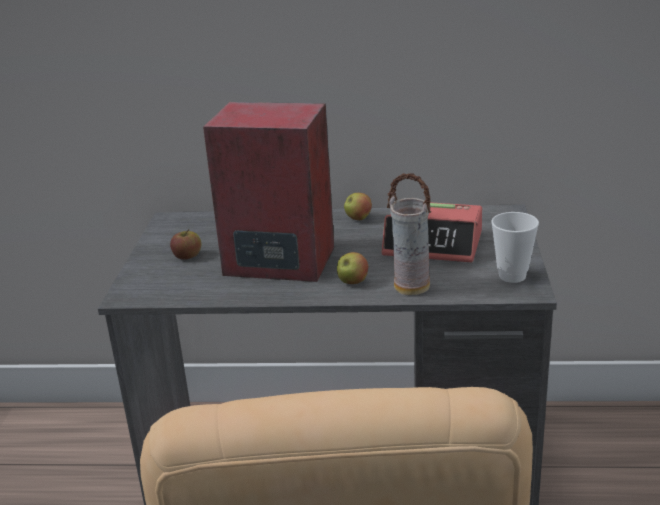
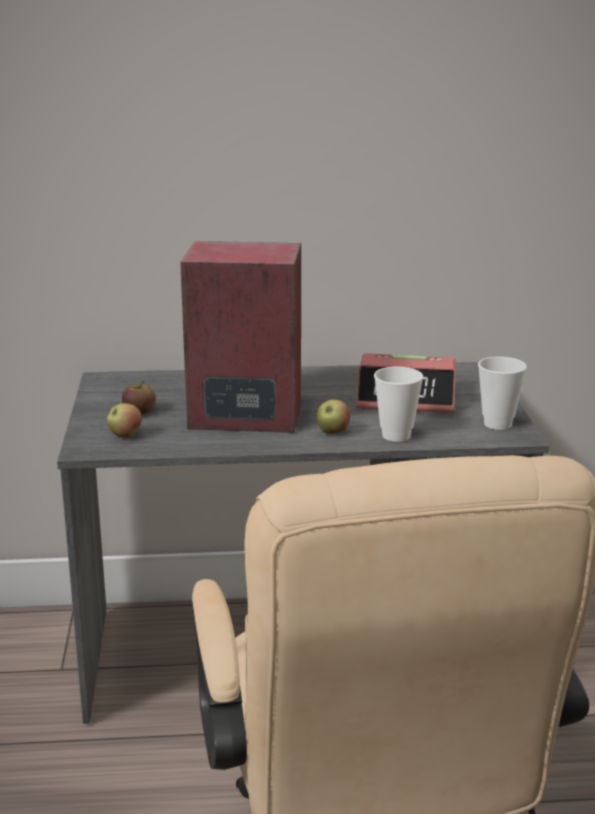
camera: 10 degrees left, 5 degrees down
(358, 219) = (317, 376): apple -> apple (125, 436)
(411, 287) = (396, 435): vase -> cup

